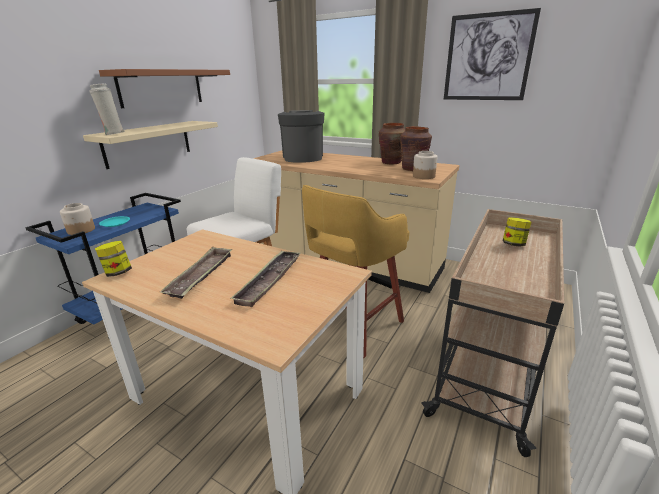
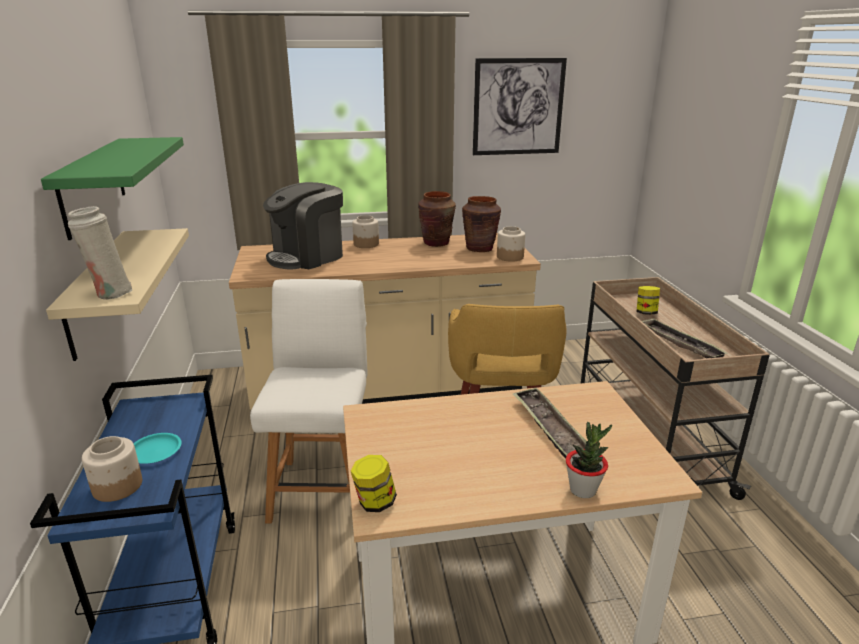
camera: 40 degrees left, 0 degrees up
(161, 87) = (92, 185): brown shelf -> green shelf
(201, 275) = (477, 457): tray -> tray (679, 343)
(211, 319) = (583, 490): none -> potted plant
(302, 157) = (307, 257): coffee machine -> coffee machine turned 90 degrees counterclockwise
(347, 157) = (366, 244): none -> jar

